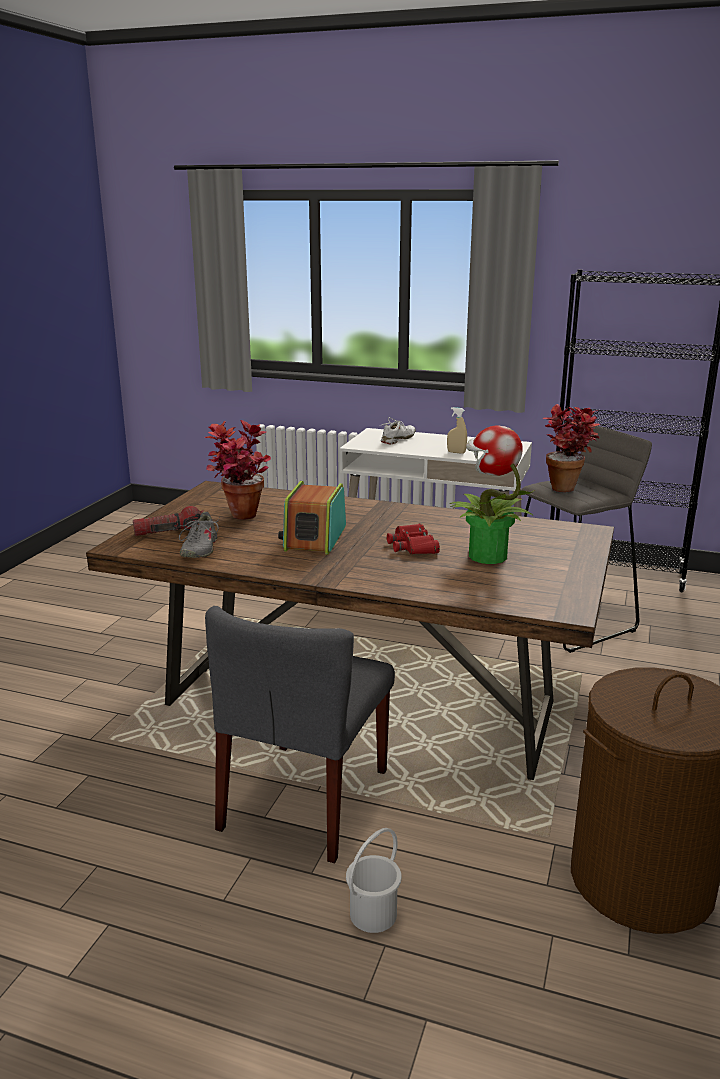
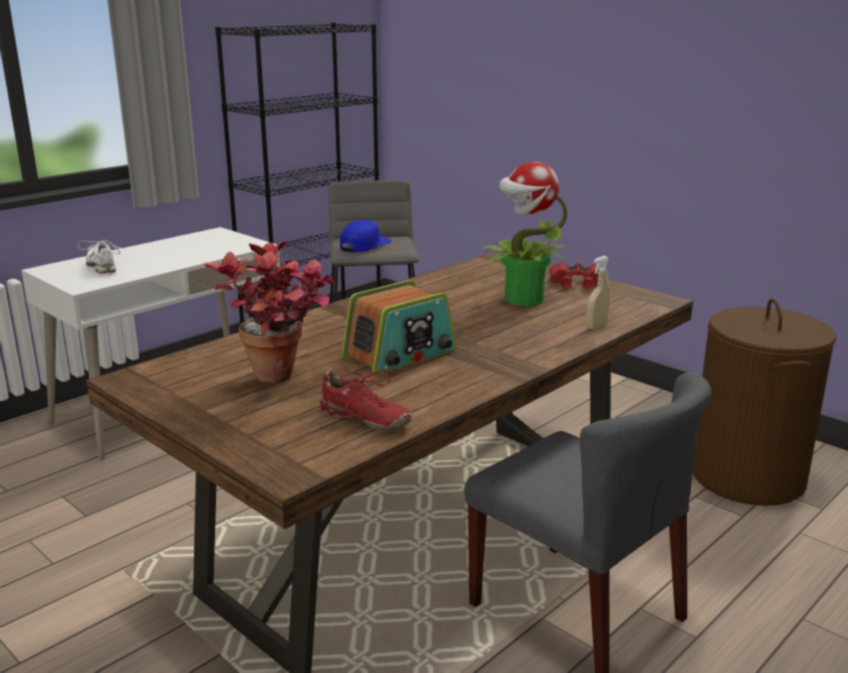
camera: 65 degrees left, 0 degrees up
(170, 532) = (276, 429): flashlight -> none
(199, 549) = (364, 419): grey shoe -> red shoe
(314, 538) = (400, 354): radio -> radio turned 75 degrees counterclockwise
(374, 914) = (763, 613): white bucket -> none
(413, 546) = (470, 319): red binoculars -> red binoculars (577, 282)
(456, 452) = (198, 255): beige spray bottle -> beige spray bottle (596, 326)
(567, 487) = (364, 245): potted plant -> blue cap

